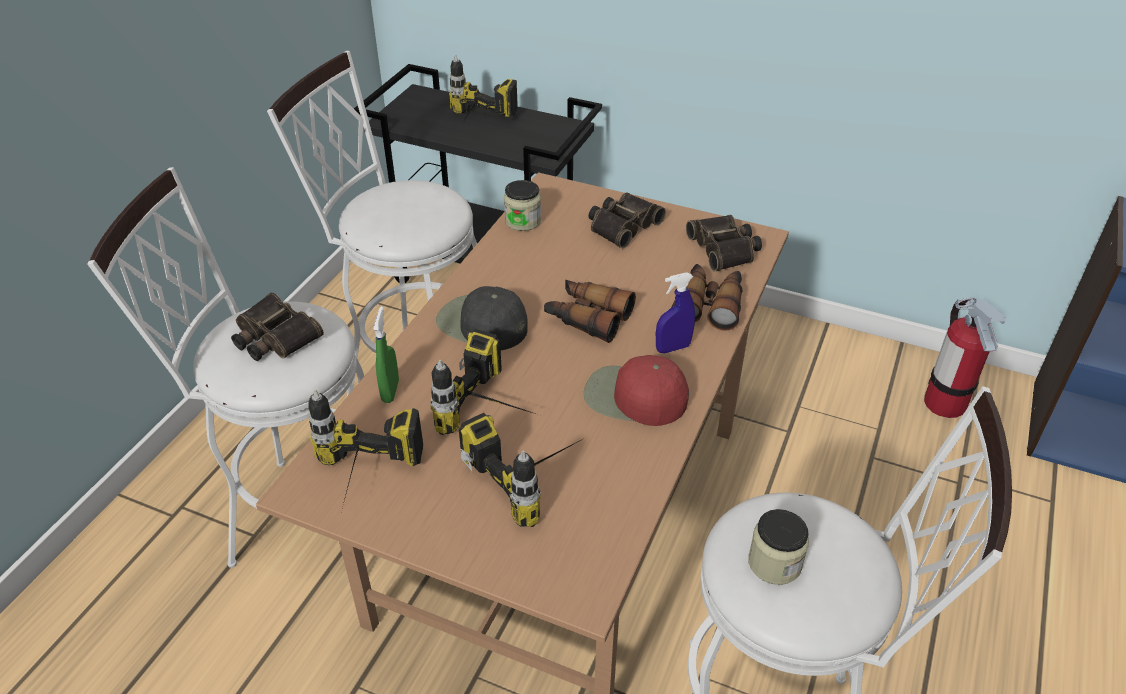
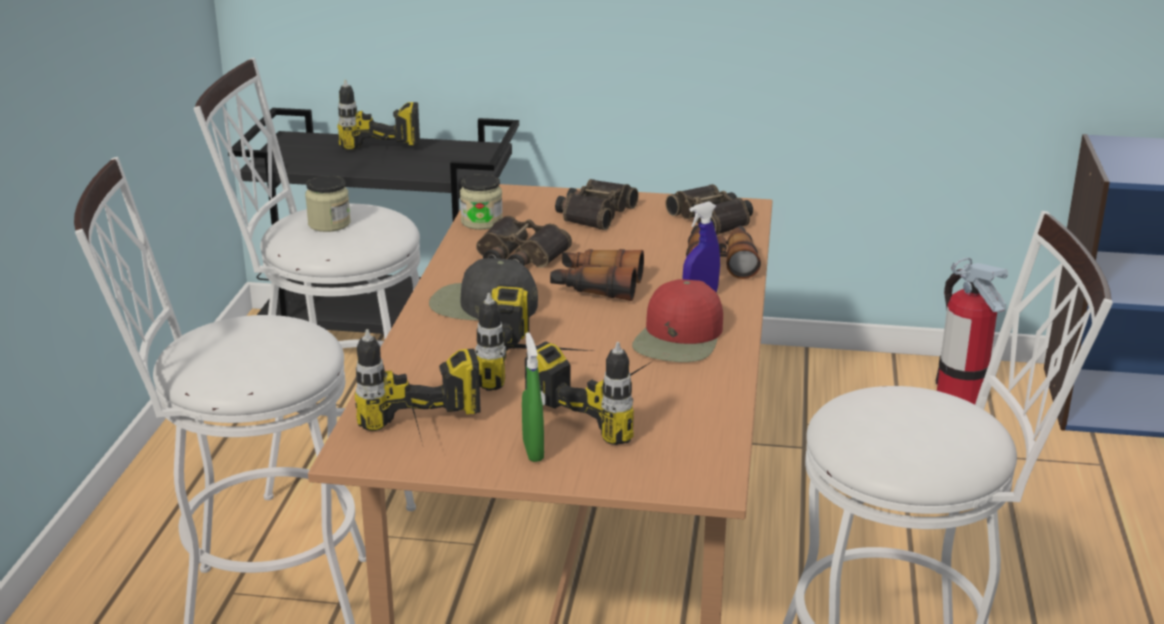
camera: 15 degrees left, 15 degrees down
(274, 337) = (248, 341): binoculars -> binoculars (518, 256)
(390, 391) = (410, 368): green spray bottle -> green spray bottle (533, 451)
(634, 397) = (679, 338): red cap -> red cap turned 75 degrees counterclockwise
(774, 563) = (886, 431): jar -> jar (329, 224)

